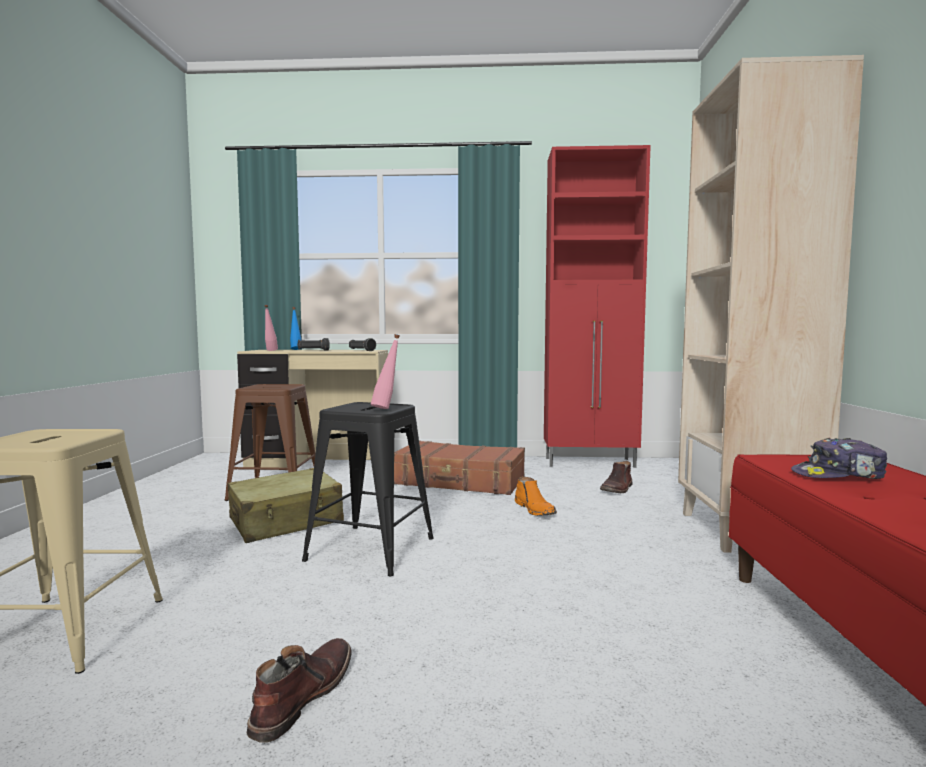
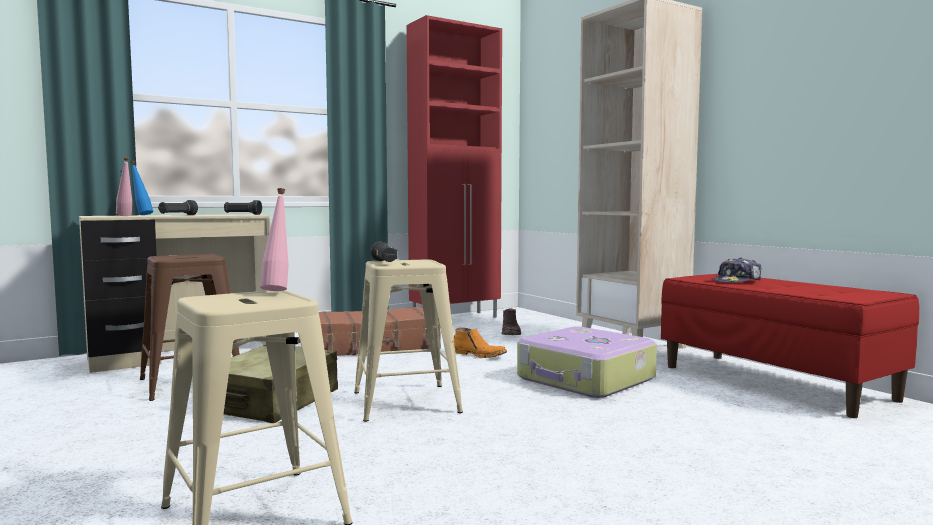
camera: 35 degrees left, 0 degrees up
(302, 696) = (547, 479): brown boot -> none
(353, 405) = (384, 262): none -> black flashlight
(370, 549) = (405, 402): black stool -> beige stool
(387, 408) = (427, 262): pink bottle -> pink bottle (277, 290)
(594, 569) = (585, 379): none -> suitcase

